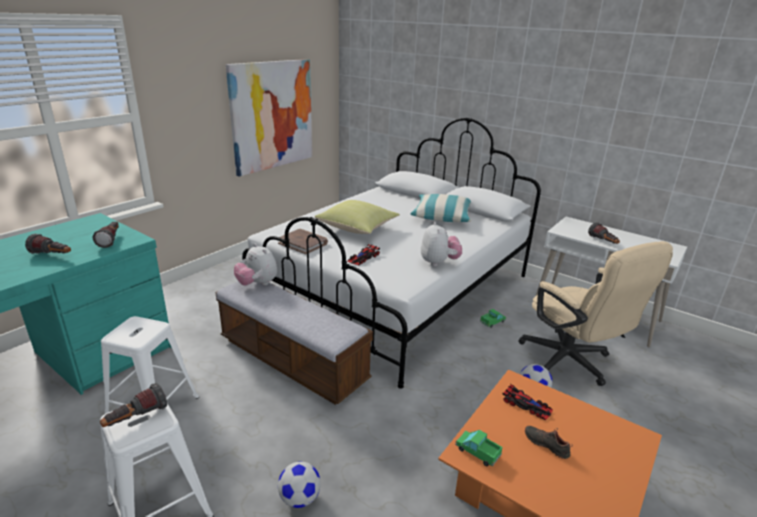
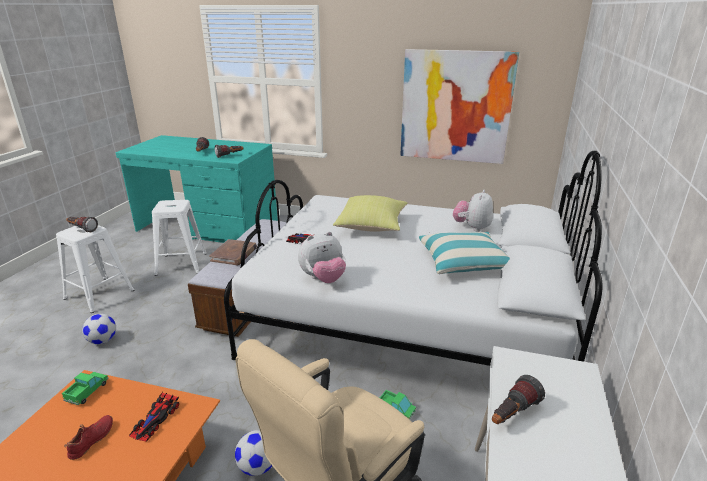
camera: 70 degrees right, 0 degrees up
(257, 284) = (277, 227): plush toy -> plush toy (472, 228)
(303, 243) = (315, 213): brown book -> brown book (234, 254)
(546, 444) = (93, 440): black shoe -> red shoe

